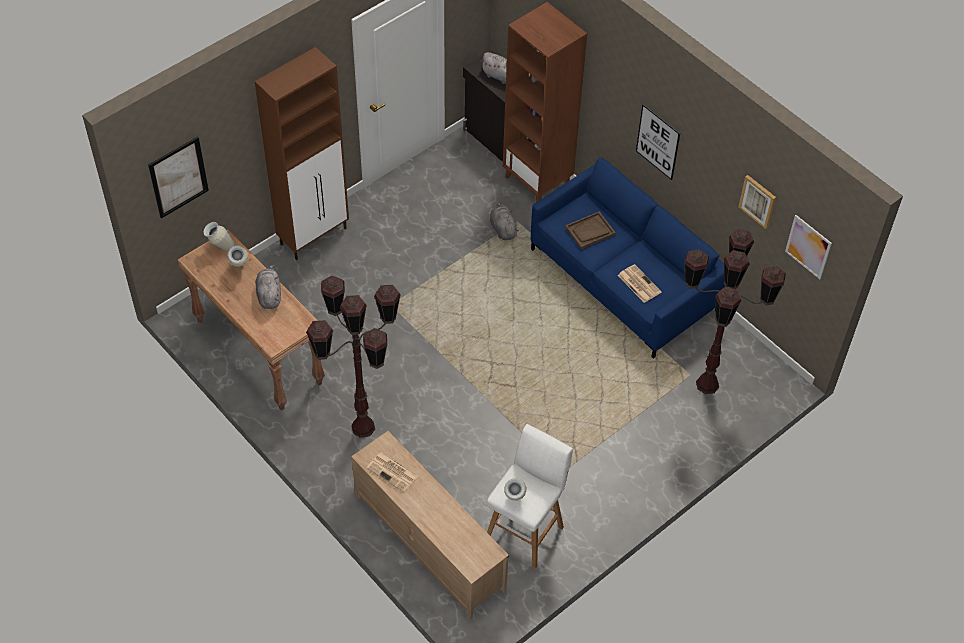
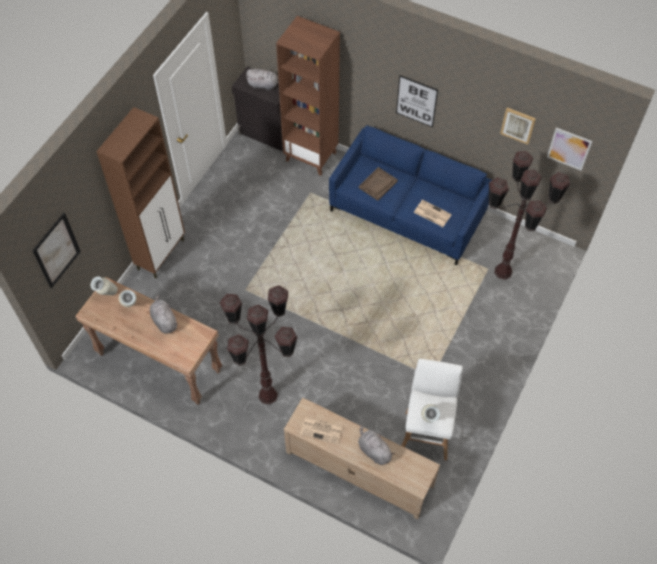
camera: 20 degrees left, 5 degrees up
(502, 229) = (302, 201): grey plush toy -> grey plush toy (373, 450)

